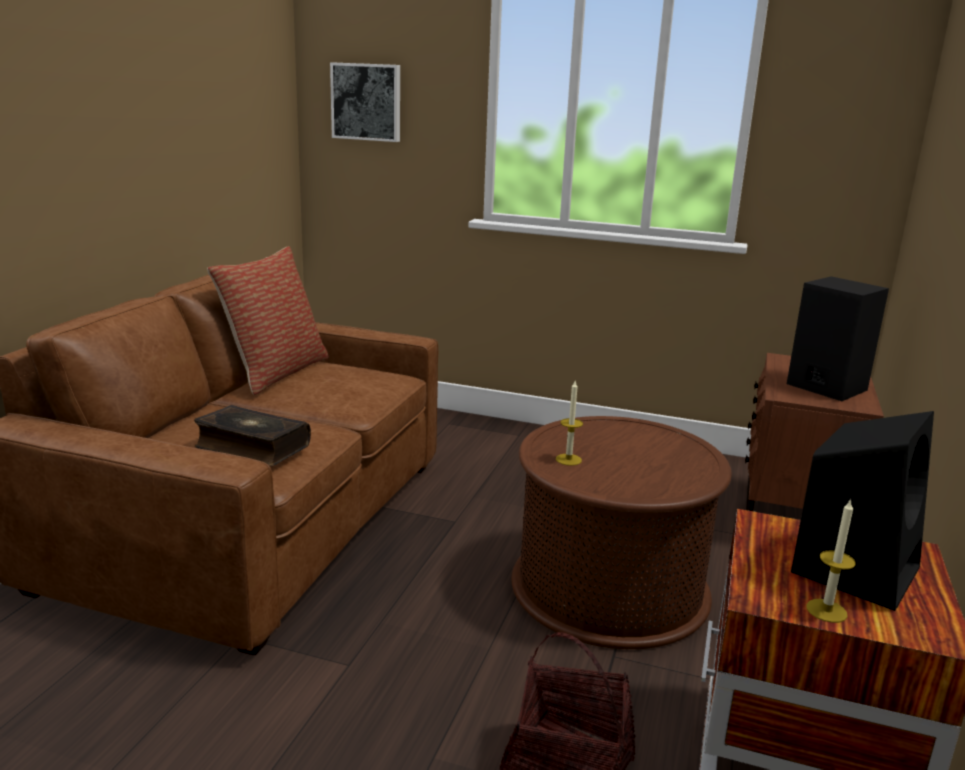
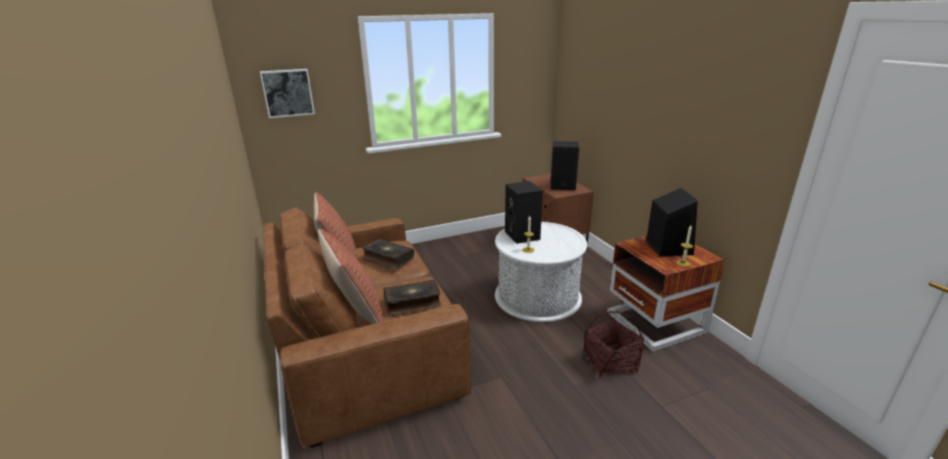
camera: 40 degrees left, 5 degrees up
(179, 427) = (356, 312): none -> pillow
(337, 387) = (388, 259): none -> book
(603, 437) = (523, 235): none -> black speaker
(609, 587) = (537, 296): brown coffee table -> white coffee table

